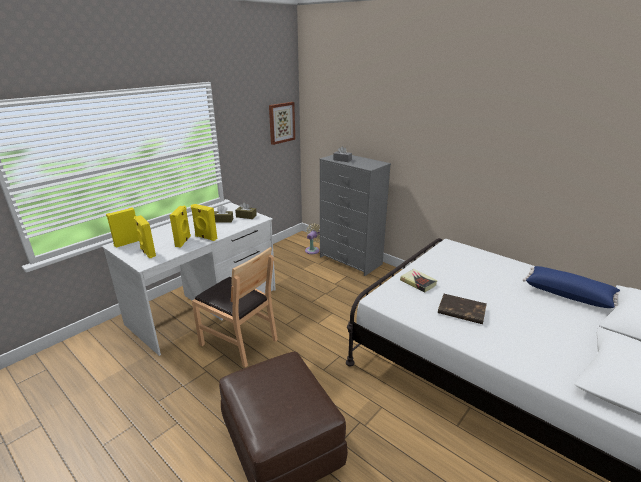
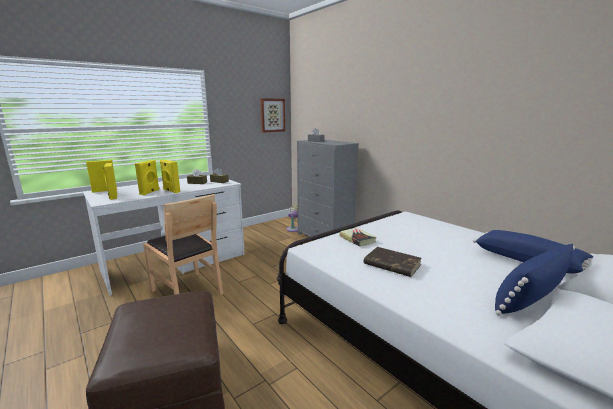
camera: 10 degrees right, 10 degrees down
(577, 335) = (529, 297): none -> blue pillow

